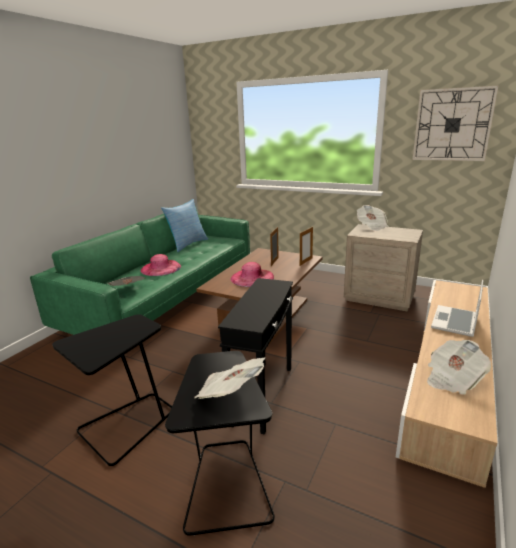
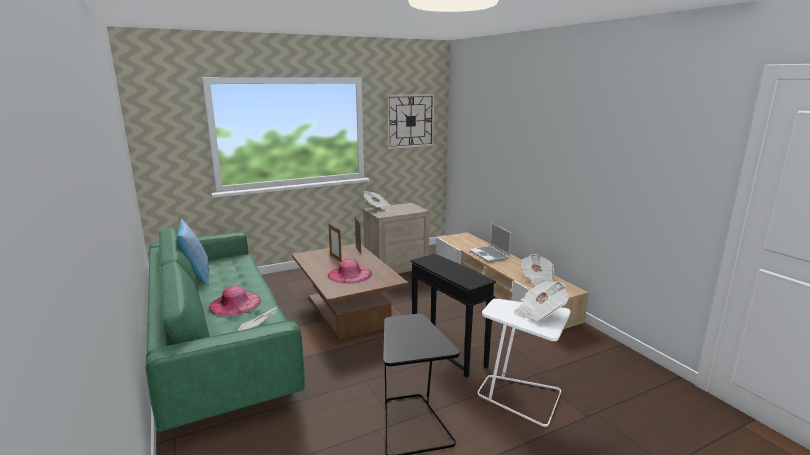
camera: 55 degrees left, 5 degrees down
(227, 485) = (519, 397): black side table -> white side table

